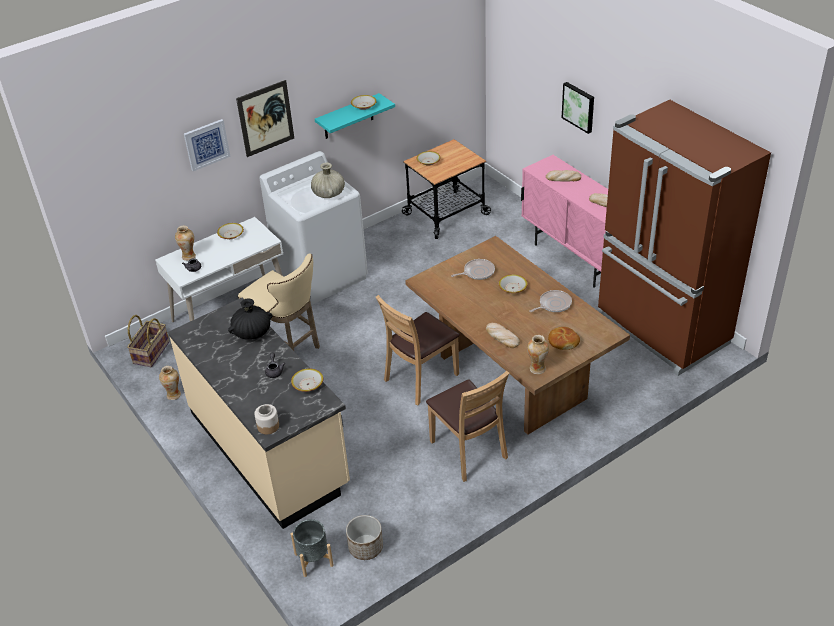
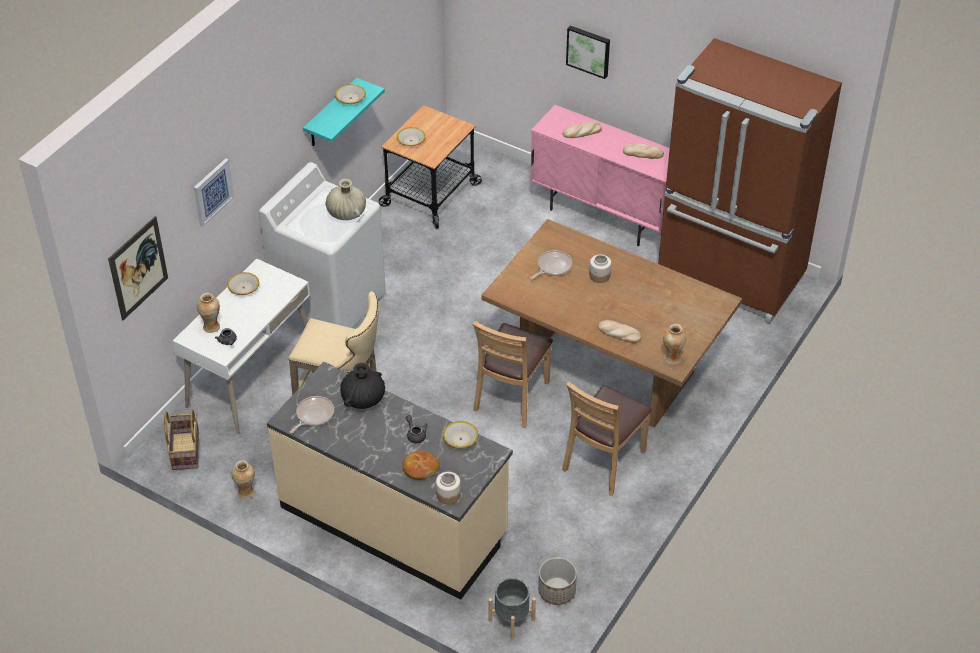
camera: 25 degrees left, 5 degrees up
(265, 118) = (262, 143): picture -> picture (138, 268)
(468, 451) = (604, 462): brown chair -> brown chair turned 90 degrees clockwise
(512, 288) = (599, 276): bowl -> jar
(553, 304) = (650, 284): frying pan -> frying pan (313, 415)
(563, 342) = (682, 323): bread -> bread (420, 468)

